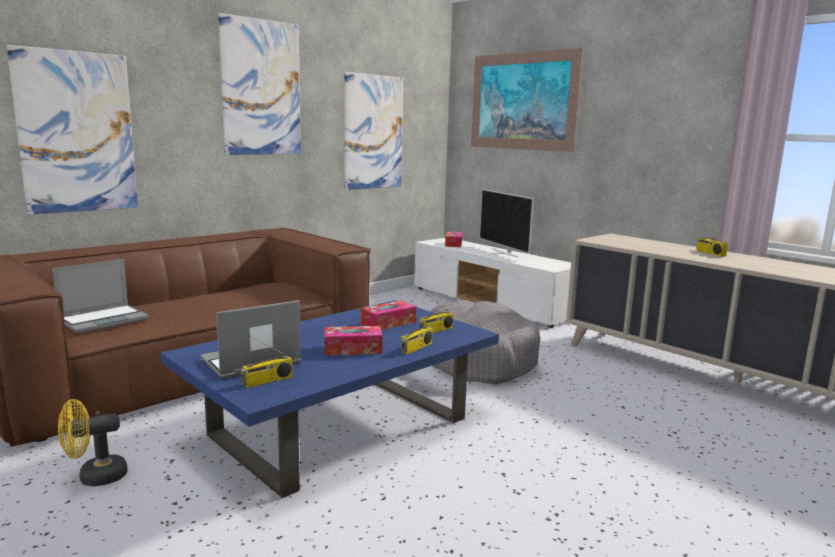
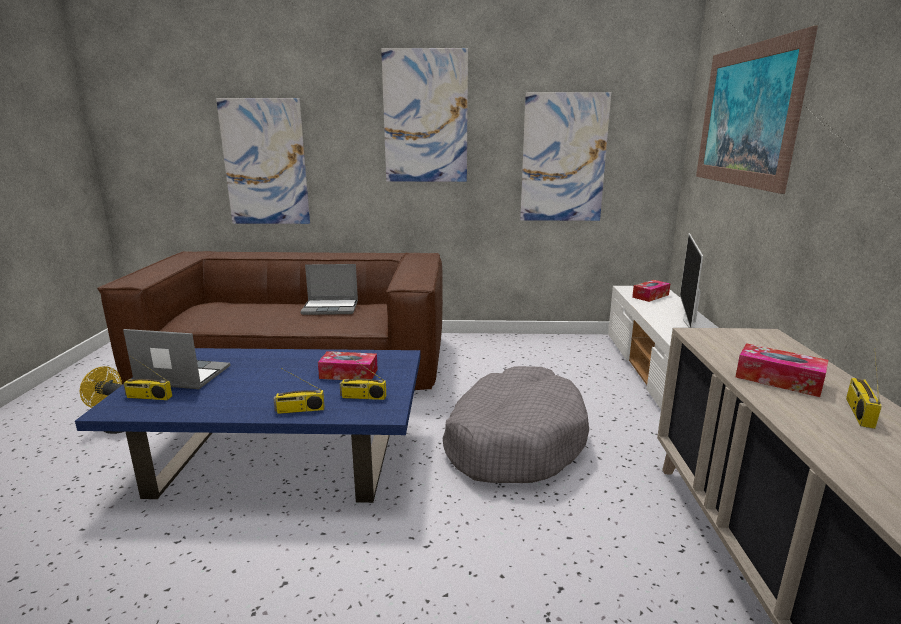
camera: 45 degrees right, 5 degrees up
(104, 320) = (215, 311): laptop -> laptop (331, 308)
(352, 349) = (259, 391): tissue box -> tissue box (778, 380)

